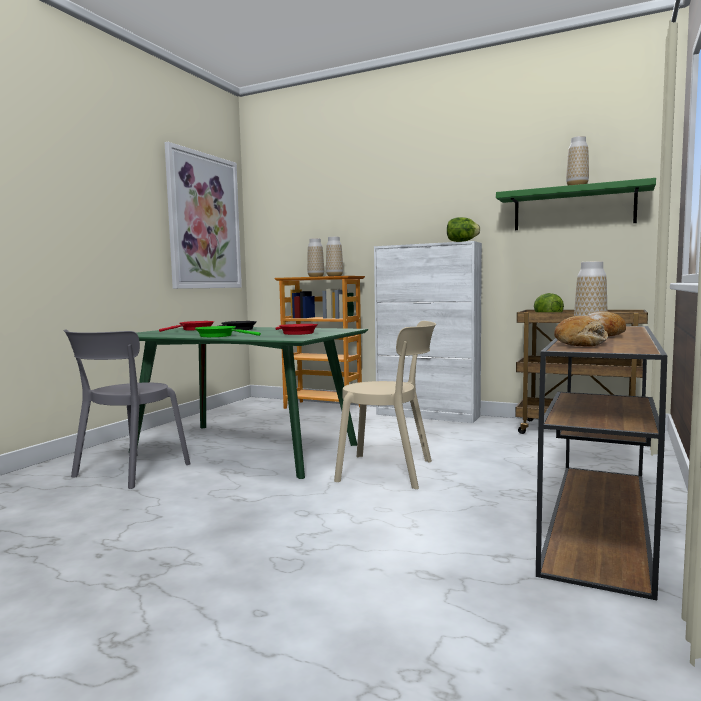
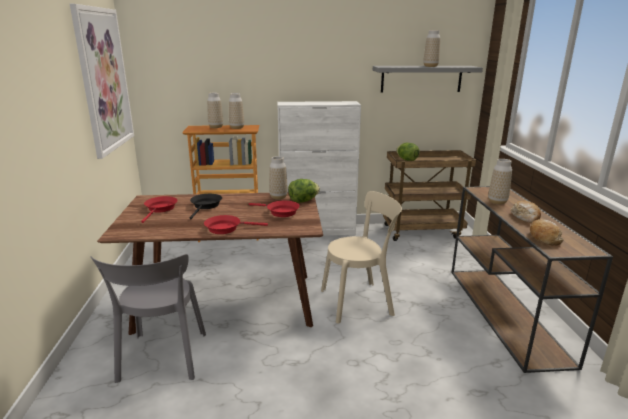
camera: 30 degrees left, 15 degrees up
(219, 336) = (226, 228): green frying pan -> red frying pan
(245, 448) = (228, 301): green dining table -> brown dining table
(320, 329) = (278, 197): none -> vase
(461, 241) = (348, 103): lettuce -> lettuce (303, 201)
(573, 208) = (421, 79): green shelf -> grey shelf

